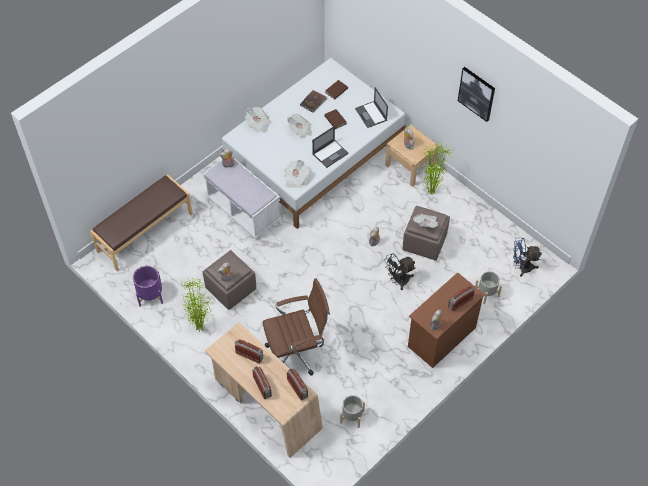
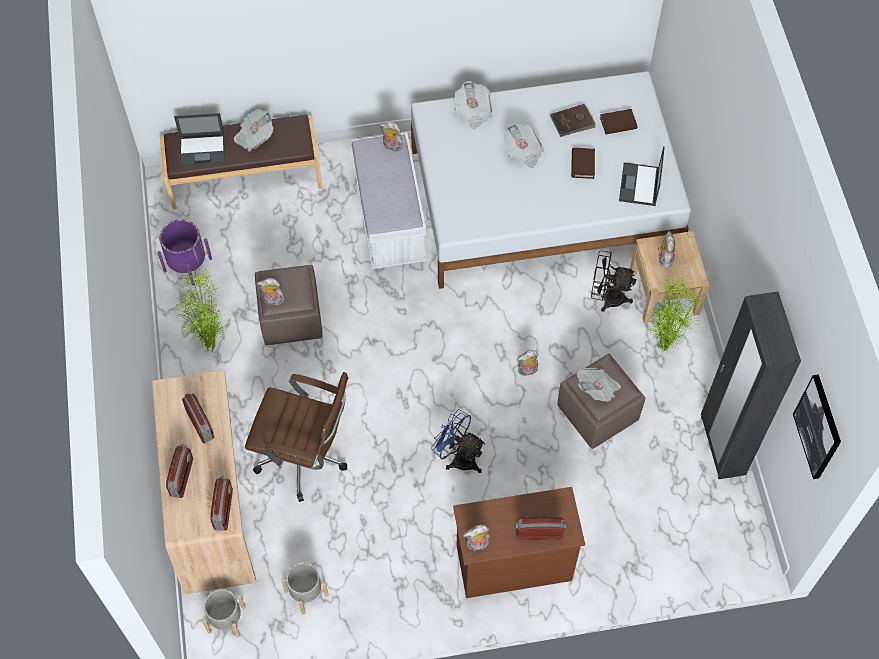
camera: 35 degrees right, 5 degrees up
(295, 179) = (461, 217): newspaper -> newspaper (254, 136)
(330, 153) = (537, 208): laptop -> laptop (203, 150)
(398, 281) = (517, 445): black fan -> black fan (607, 297)
(477, 93) = (764, 238): picture -> picture (818, 427)
(486, 293) = (627, 541): grey planter -> grey planter (226, 619)
(494, 222) = (722, 446): none -> black wardrobe
(521, 267) = (709, 536): blue fan -> blue fan (459, 457)

